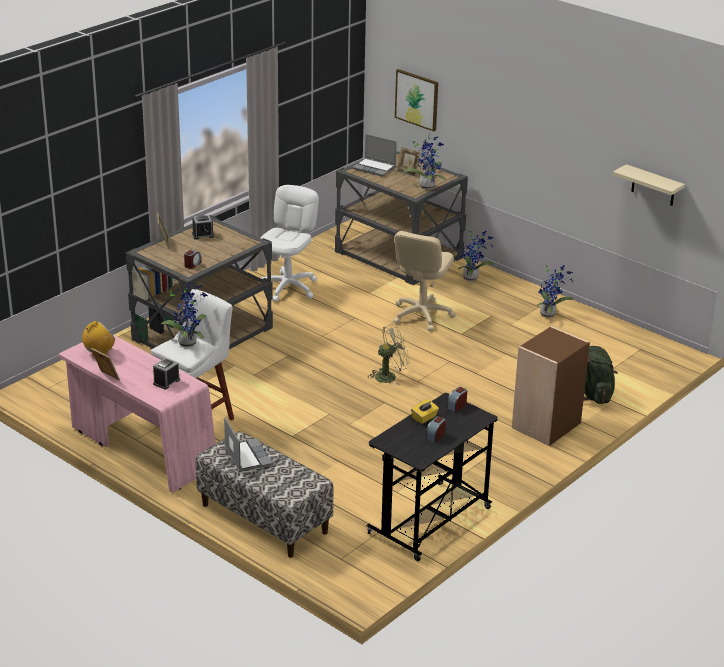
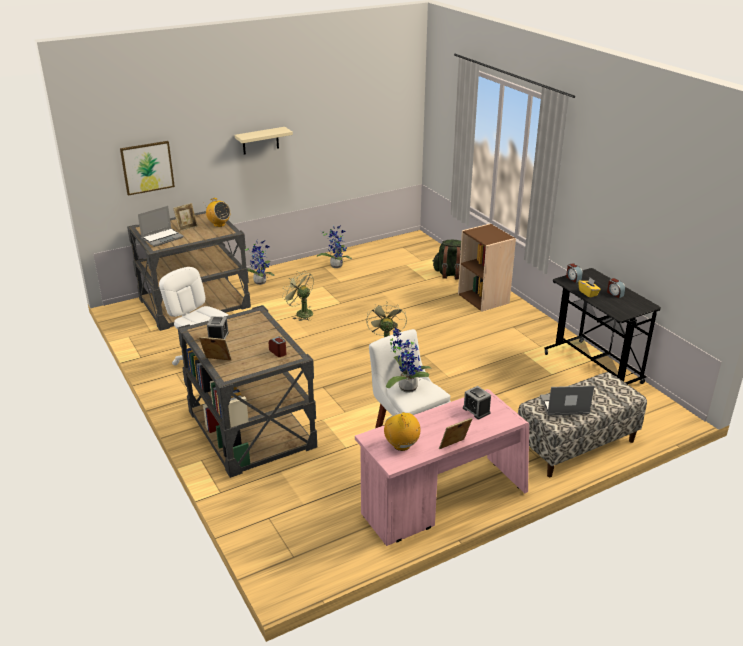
camera: 70 degrees left, 0 degrees up
(421, 315) = (301, 313): beige office chair -> green fan
(427, 186) = (219, 224): potted plant -> radio
(653, 186) = (371, 133): beige shelf -> beige shelf (260, 140)

